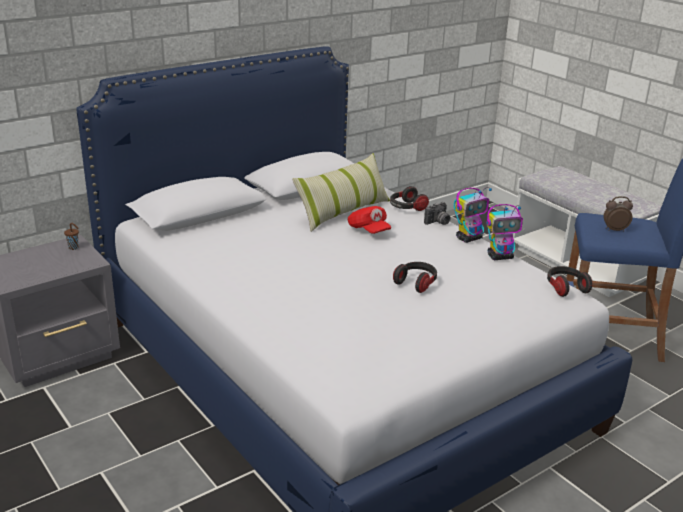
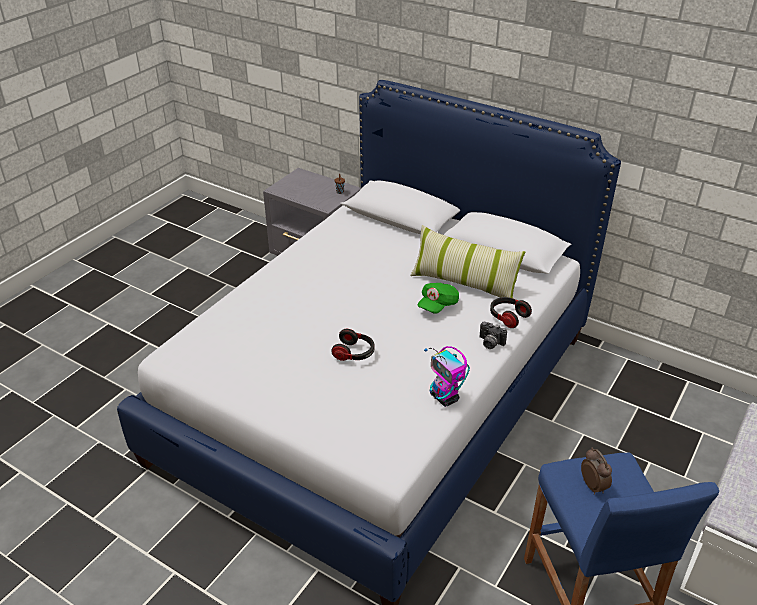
camera: 70 degrees right, 10 degrees up
(368, 230) = (437, 305): red cap -> green cap
(469, 238) = (470, 370): toy robot -> none
(565, 288) = (407, 454): headphones -> none

